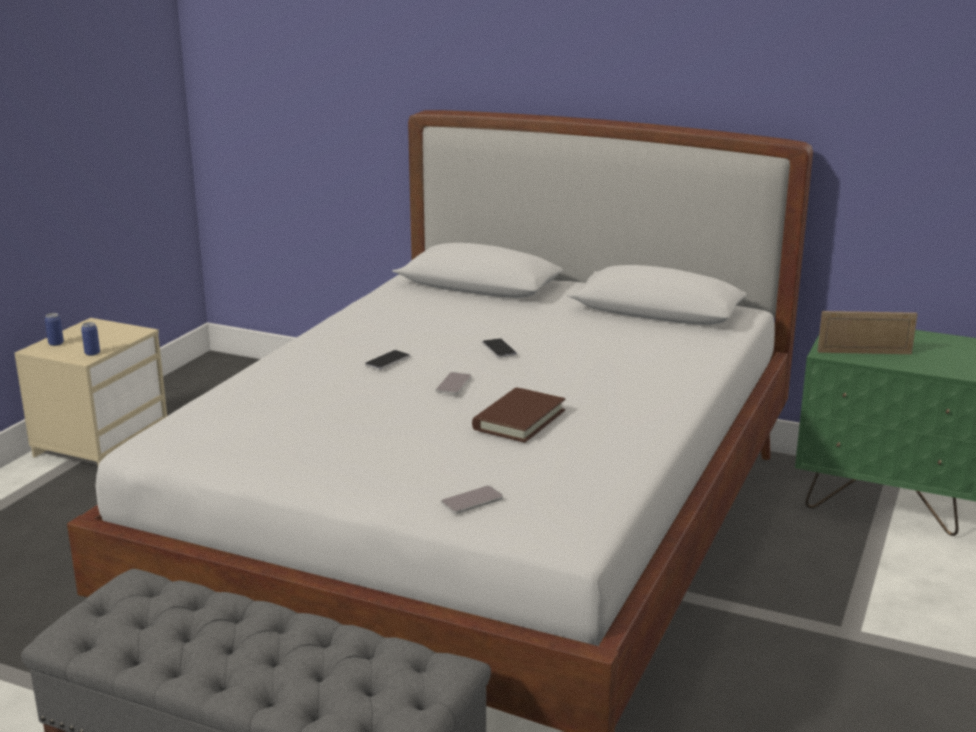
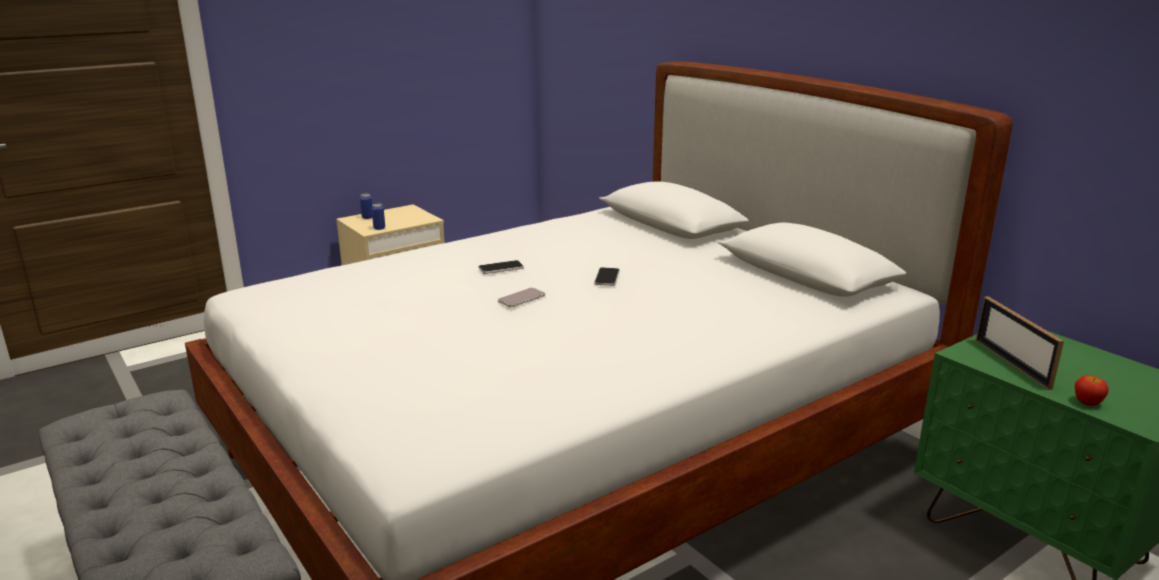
camera: 30 degrees right, 0 degrees up
(472, 501) = (381, 404): phone -> none
(519, 420) = (531, 342): brown book -> none
(864, 352) = (1011, 363): picture frame -> picture frame turned 135 degrees counterclockwise
(936, 369) = (1087, 403): none -> apple

